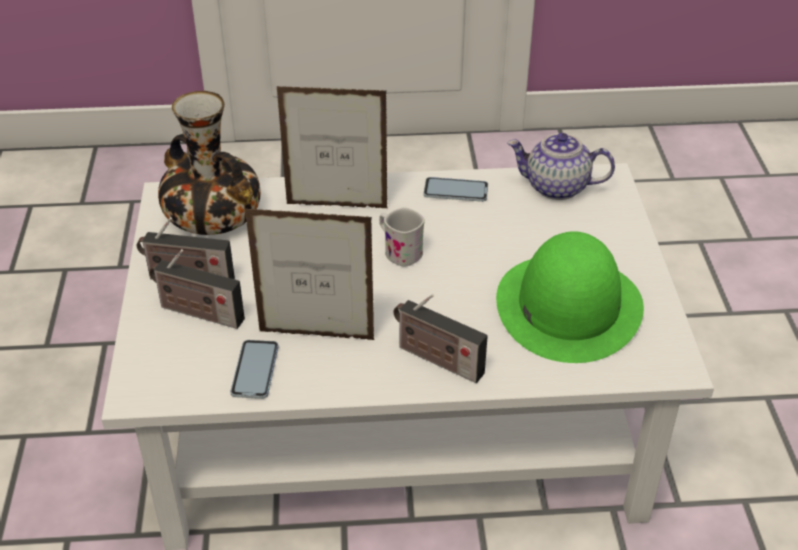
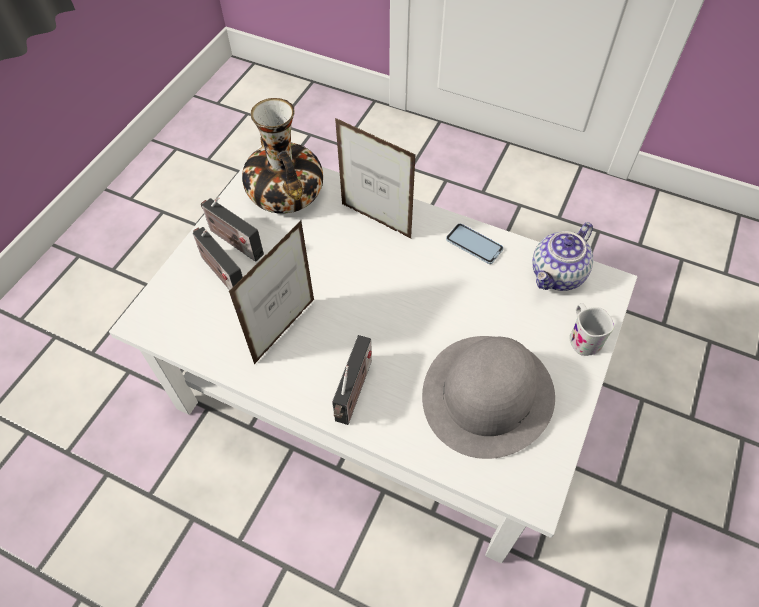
camera: 30 degrees right, 15 degrees up
(255, 370) = (225, 340): phone -> none
(317, 335) = (285, 330): picture frame -> picture frame turned 90 degrees counterclockwise
(399, 251) = (393, 282): white mug -> white mug (582, 337)
(436, 359) = (353, 393): radio -> radio turned 135 degrees counterclockwise
(556, 187) = (558, 275): teapot -> teapot turned 90 degrees counterclockwise
(568, 305) = (488, 394): green hat -> grey hat

